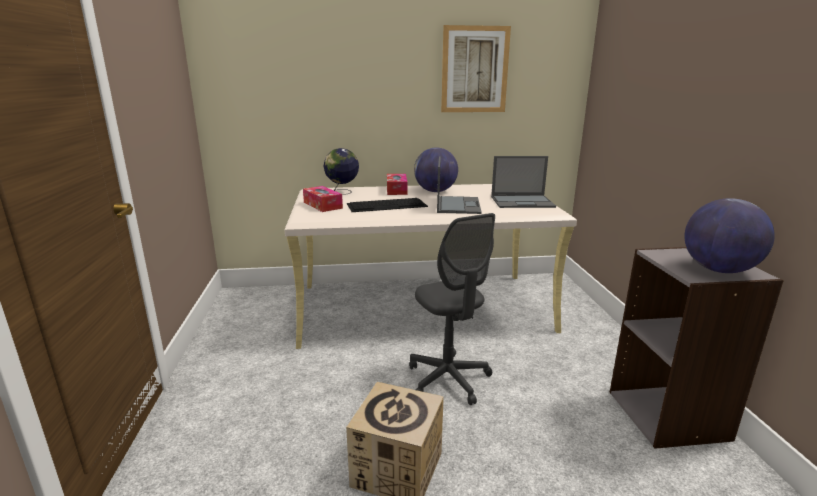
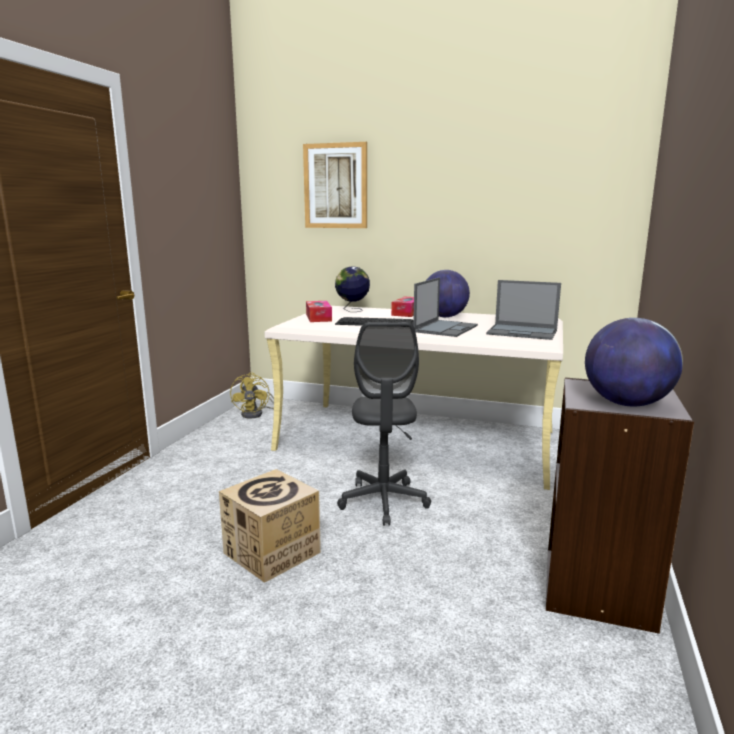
camera: 25 degrees right, 5 degrees down
(244, 309) = (256, 414): none -> yellow fan
(474, 70) = (505, 189): picture -> picture (335, 186)

